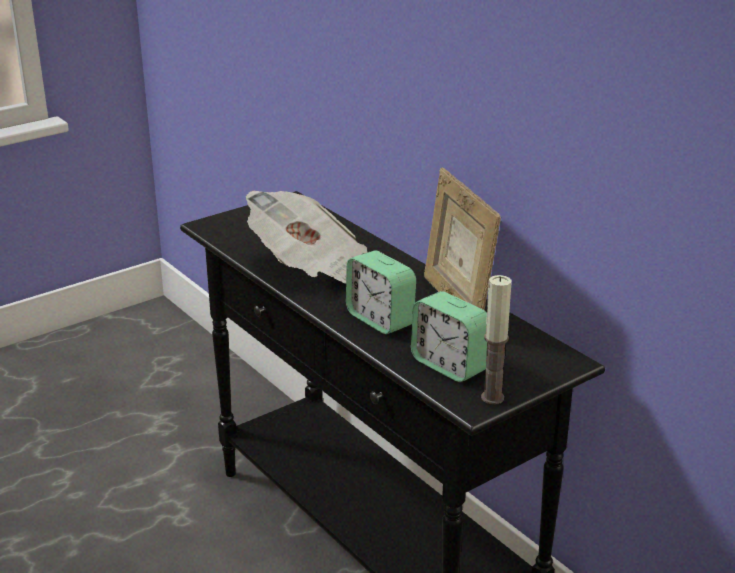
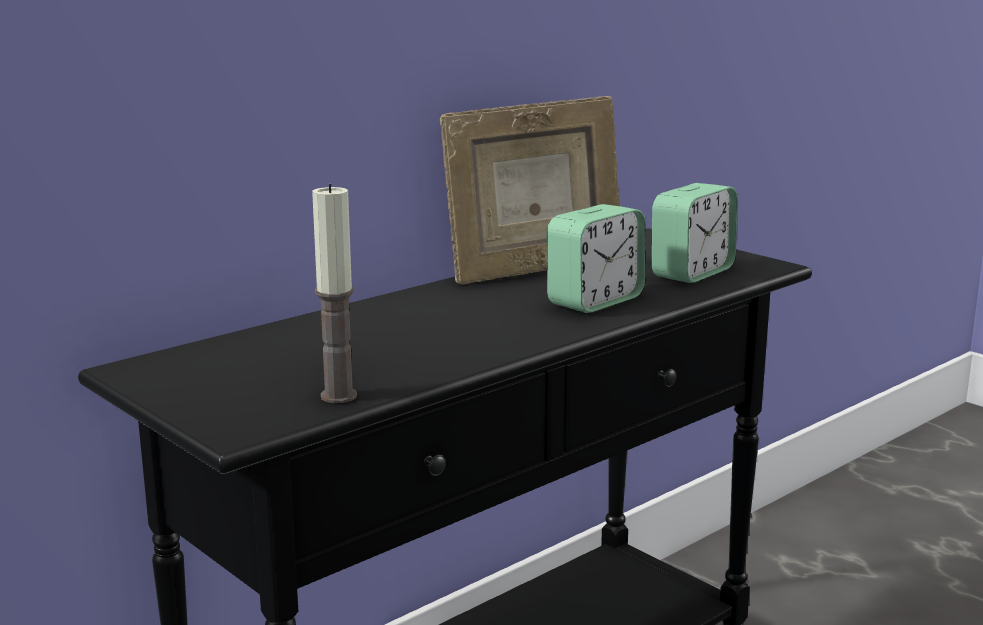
camera: 95 degrees left, 10 degrees down
(311, 269) = (441, 341): newspaper -> none
(492, 397) = (747, 258): candle -> candle (339, 396)

